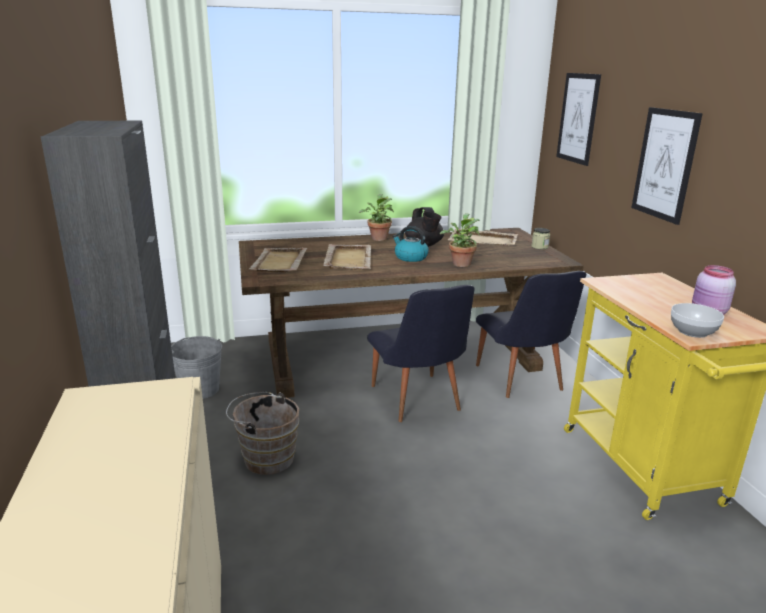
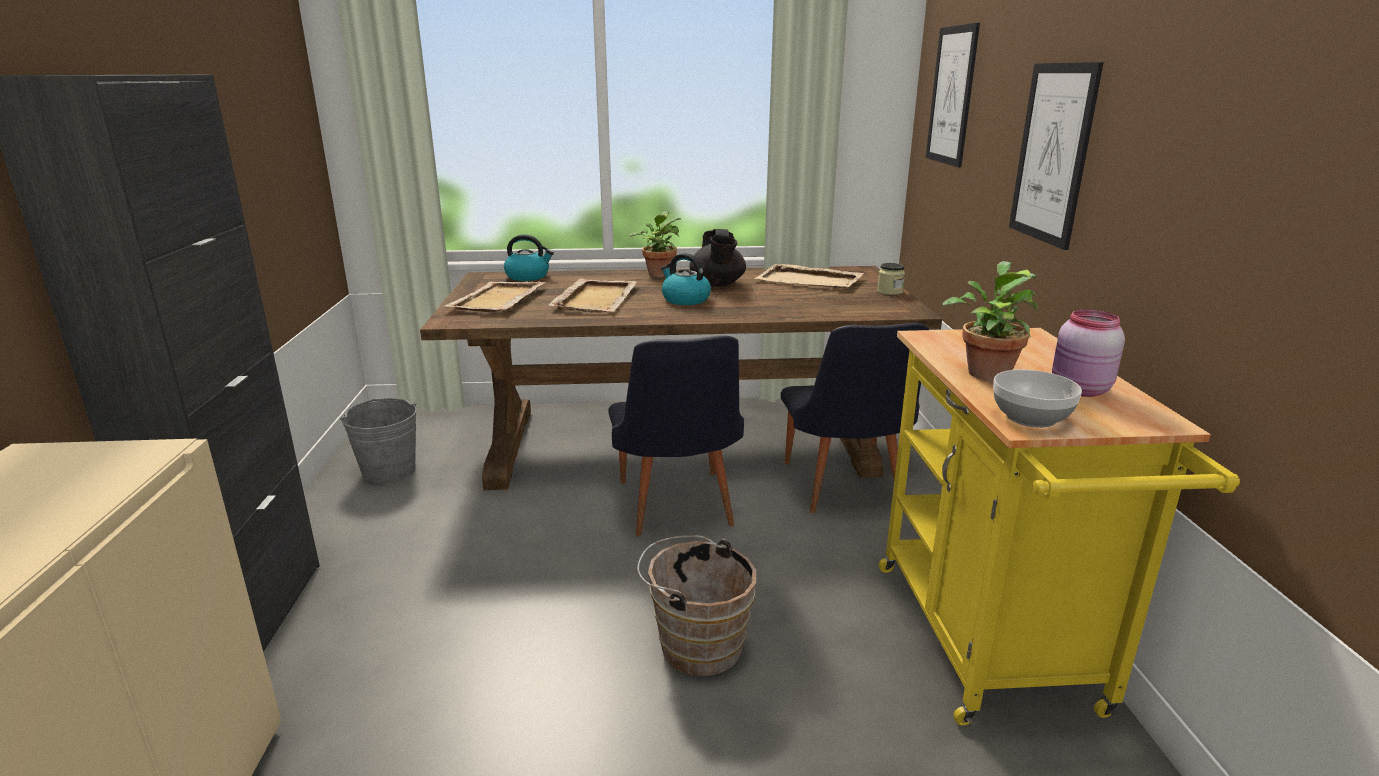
camera: 10 degrees right, 0 degrees up
(265, 458) = (426, 571): brown bucket -> brown bucket (695, 644)
(287, 243) = (528, 276): none -> kettle
(460, 263) = (753, 309): potted plant -> potted plant (986, 372)

